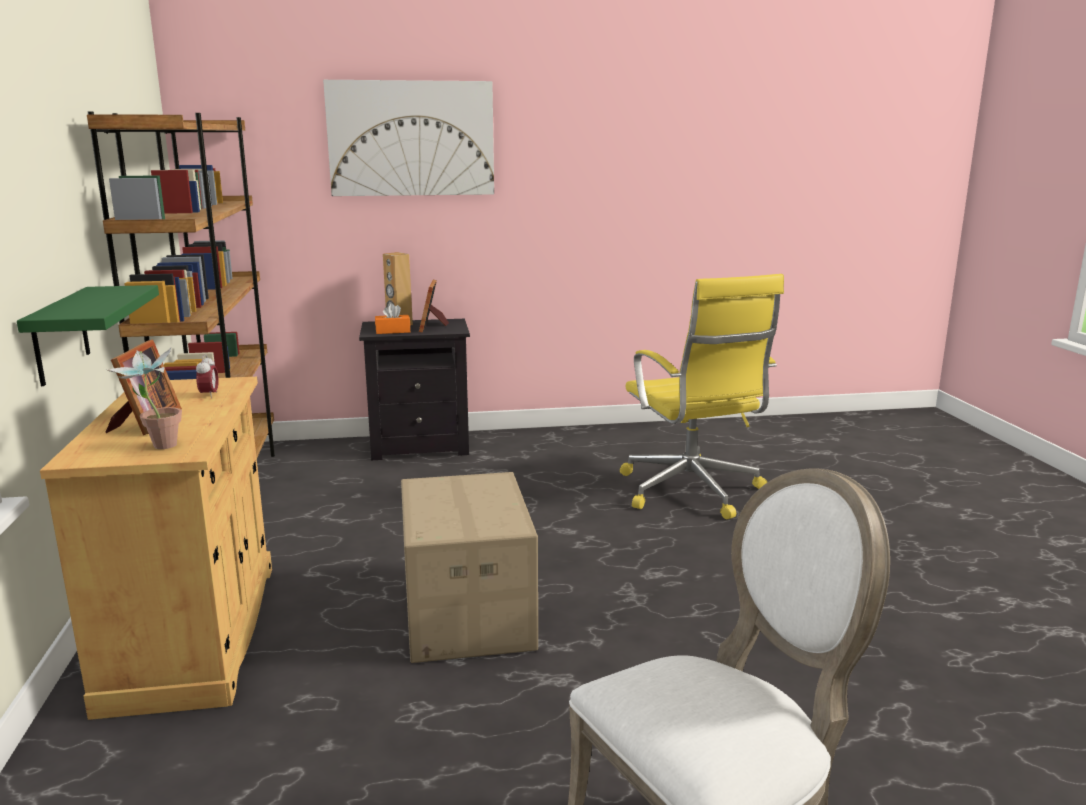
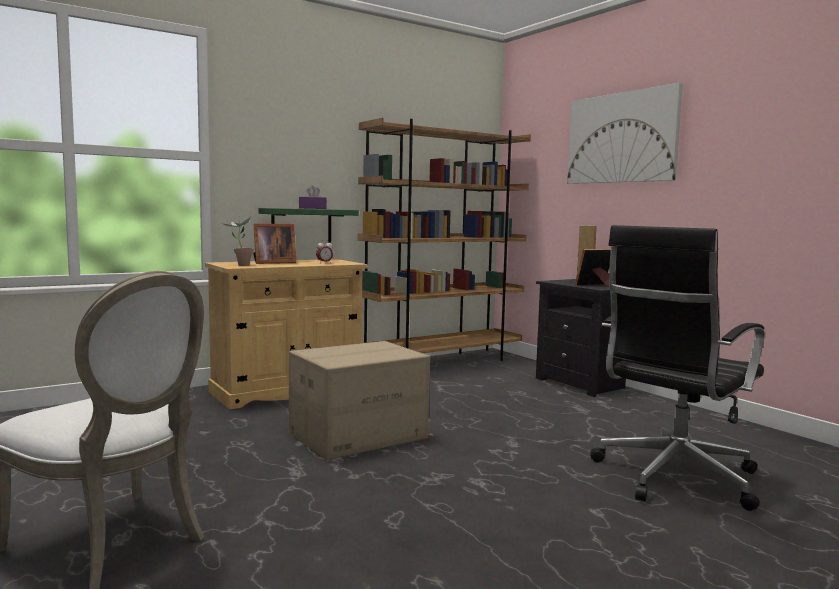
camera: 65 degrees right, 10 degrees down
(97, 299) = (312, 208): none -> purple tissue box
(393, 331) = (565, 282): orange tissue box -> none
(691, 492) = (673, 477): yellow office chair -> black office chair

